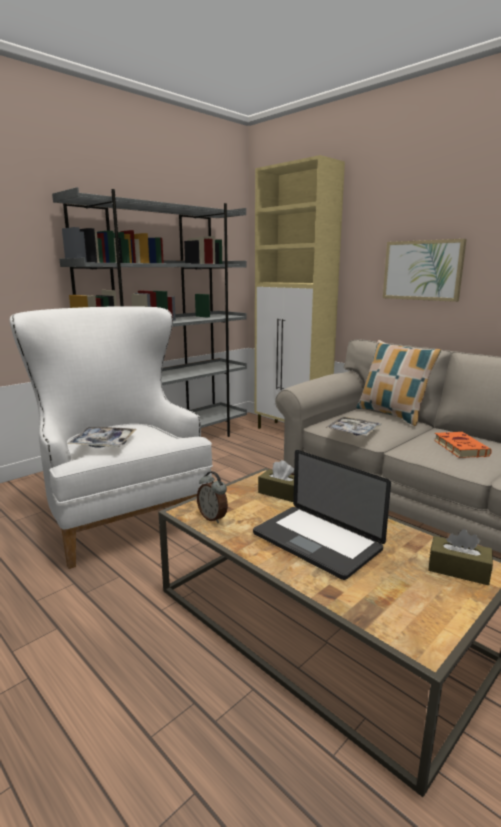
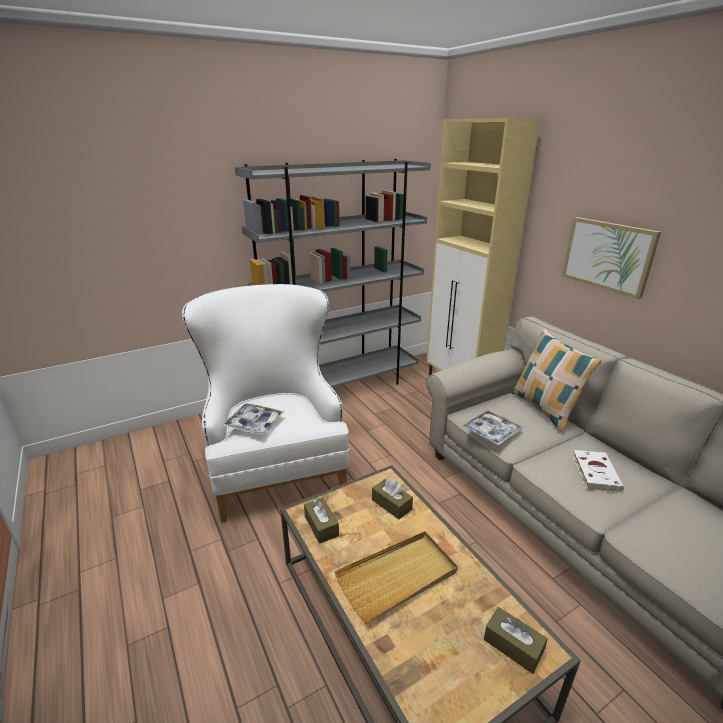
camera: 15 degrees right, 10 degrees up
(213, 518) = (321, 526): alarm clock -> brown tissue box
(316, 542) = (397, 577): laptop -> beige tray
(459, 447) = (594, 472): orange book -> white book

